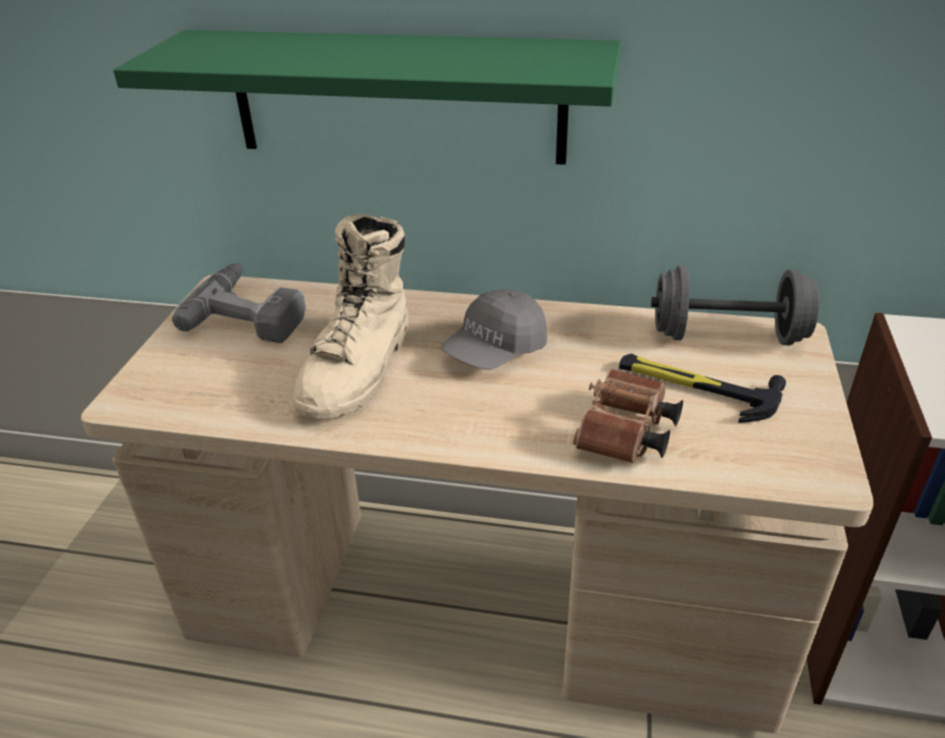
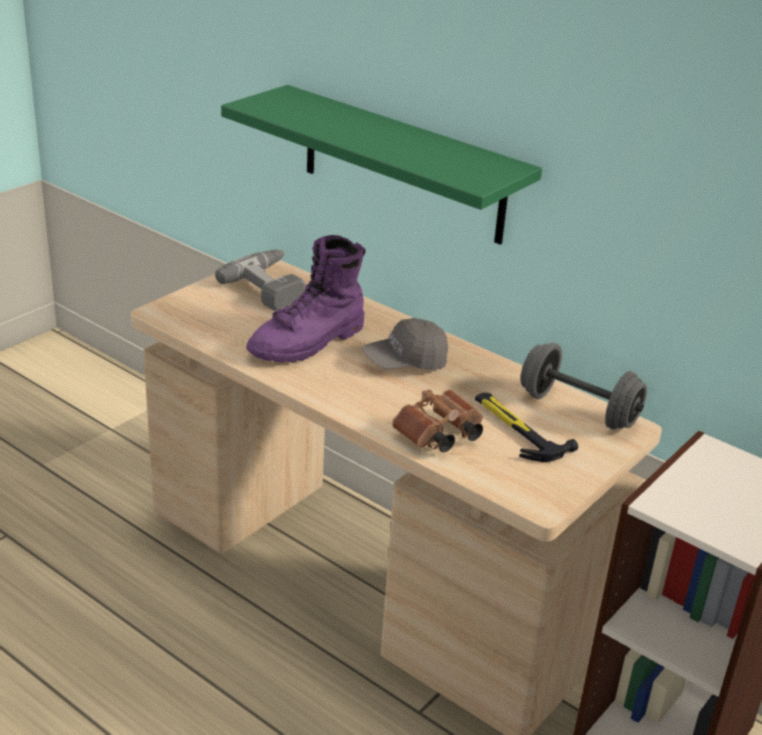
camera: 25 degrees right, 5 degrees down
(360, 370) = (309, 343): beige boot -> purple boot

